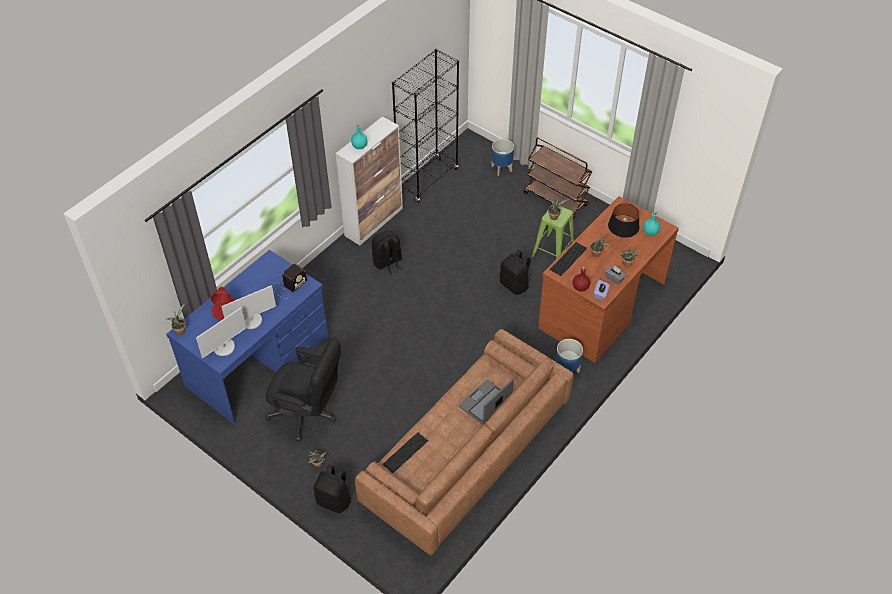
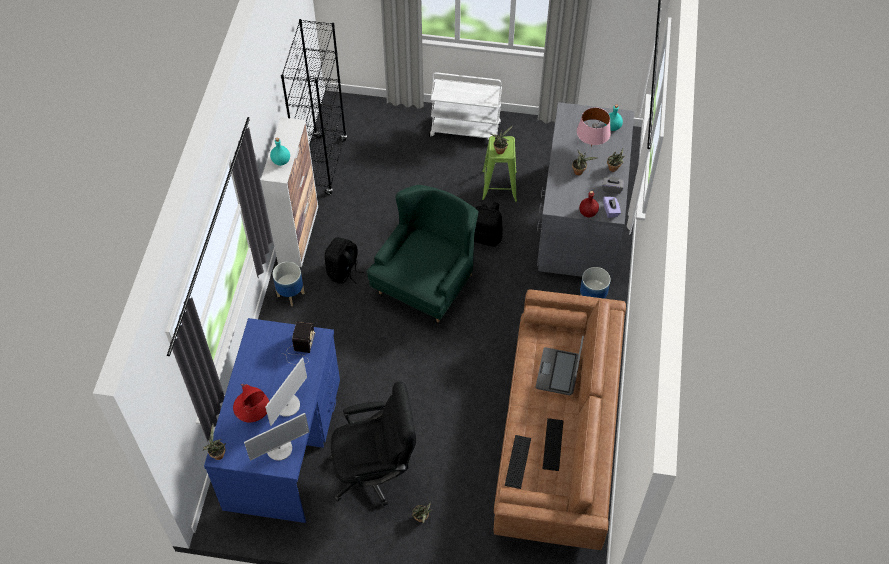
camera: 30 degrees left, 5 degrees up
(224, 347) = (279, 448): monitor -> monitor turned 45 degrees clockwise
(334, 500) = (464, 546): black backpack -> none
(445, 297) = (427, 281): none -> green armchair
(502, 169) = (390, 120): planter -> planter (291, 295)
(556, 200) = (465, 130): brown cart -> white cart
(568, 259) = (556, 188): keyboard -> keyboard (553, 444)
(601, 305) = (580, 220): brown desk -> grey desk
(621, 239) = (591, 146): black table lamp -> pink table lamp

